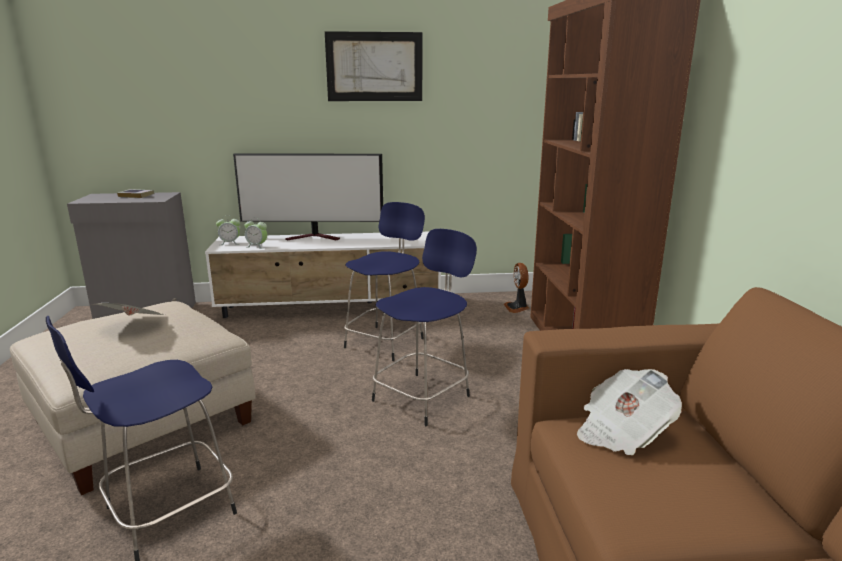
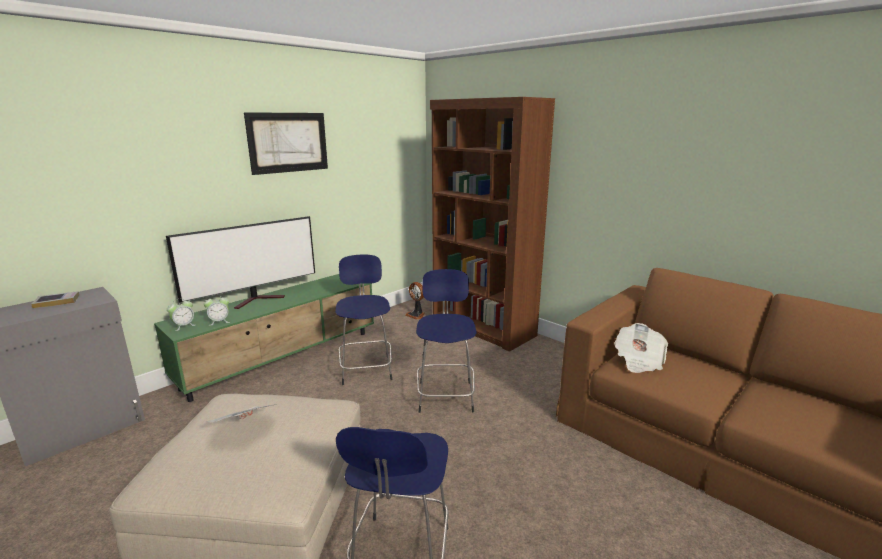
camera: 40 degrees left, 0 degrees up
(332, 308) = (283, 358): white tv stand -> green tv stand

